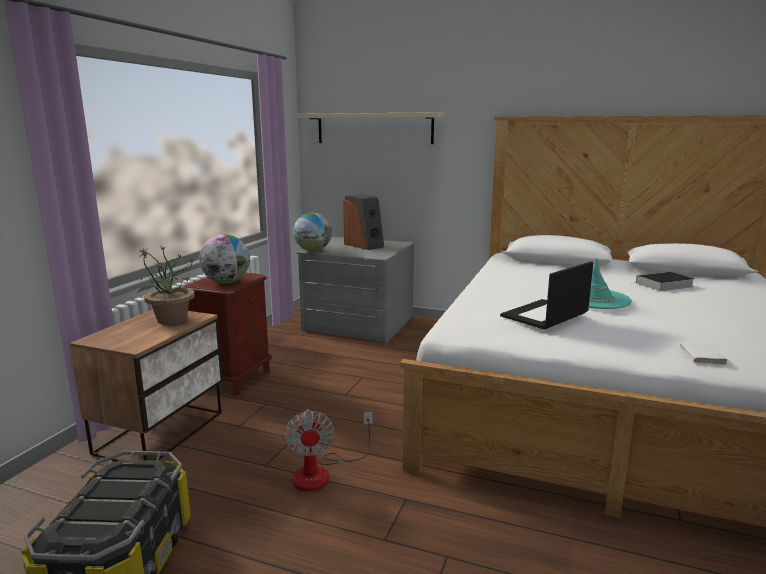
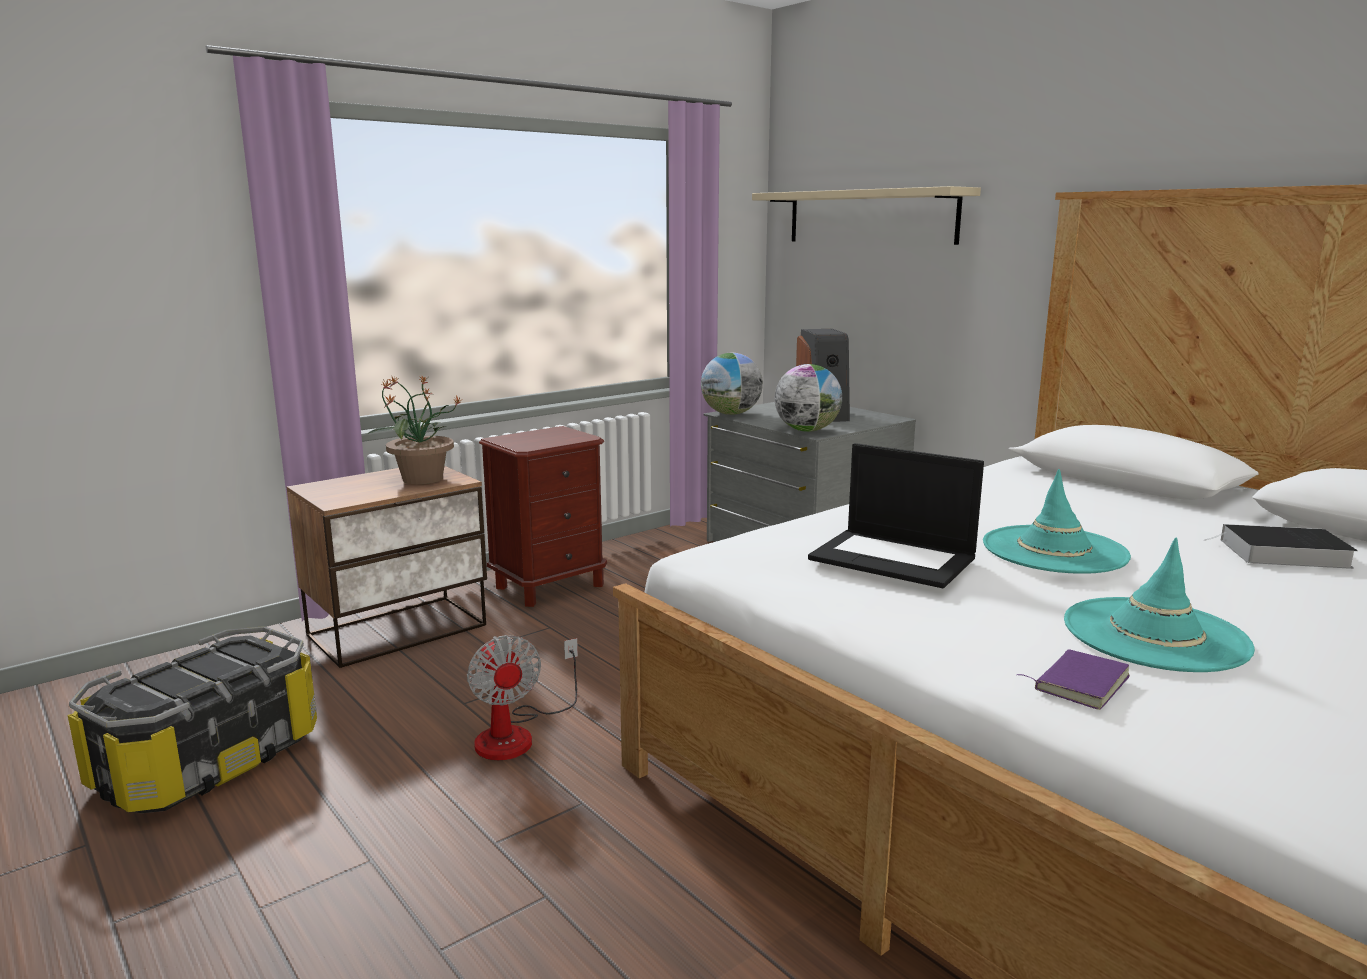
camera: 30 degrees right, 0 degrees up
(226, 282) = (537, 441): globe -> globe (807, 430)
(322, 473) = (517, 734): fan -> fan turned 45 degrees counterclockwise
(544, 315) = (895, 558): laptop -> laptop turned 135 degrees counterclockwise
(686, 328) = (1154, 635): none -> turquoise hat
(700, 355) = (1078, 682): white book -> purple book

